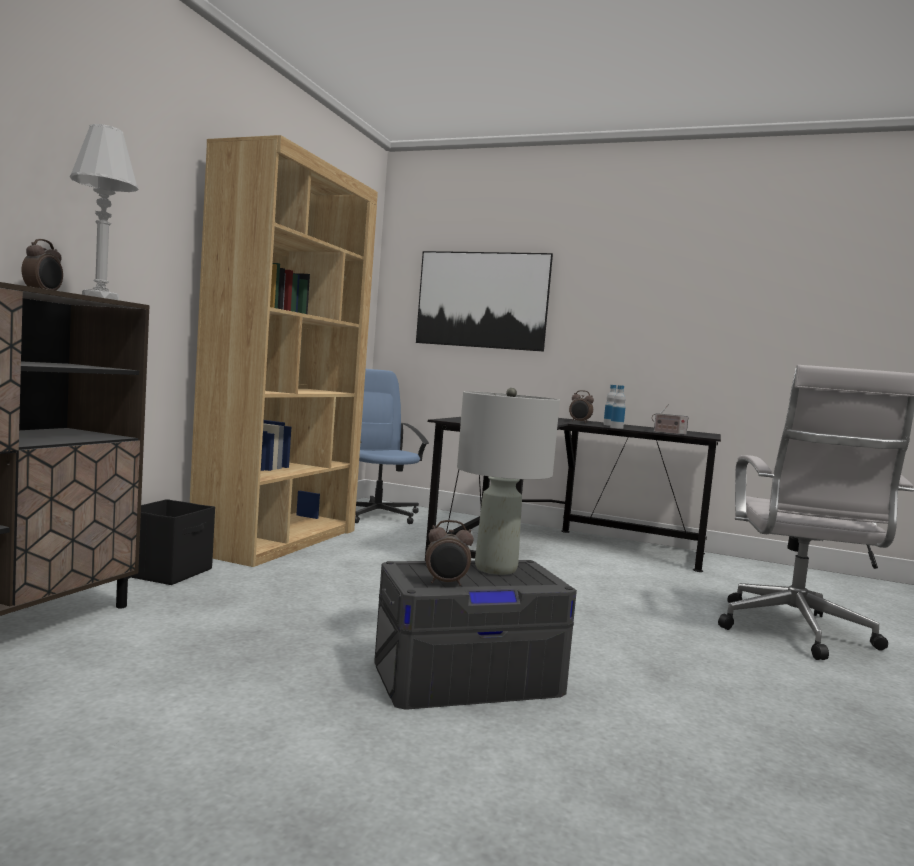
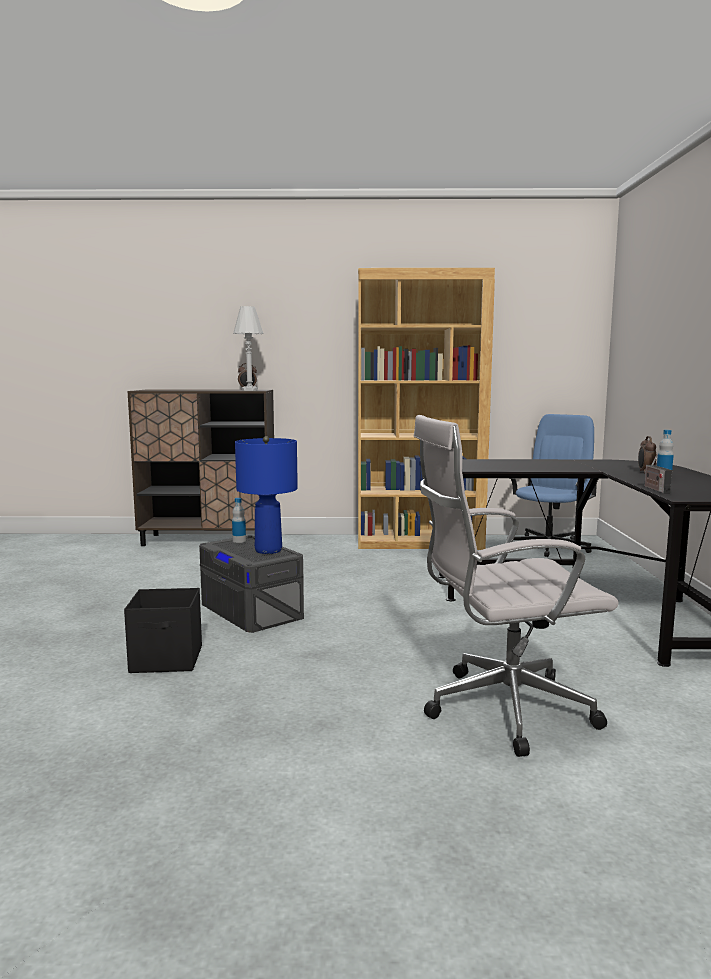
camera: 70 degrees right, 5 degrees up
(168, 572) = (322, 540): black storage box -> black storage box (167, 660)
(446, 583) = (225, 546): alarm clock -> none
(482, 300) = (653, 337): picture -> none
(496, 569) = (268, 550): grey table lamp -> blue table lamp
(616, 427) = (629, 479): bottle -> bottle (239, 541)

